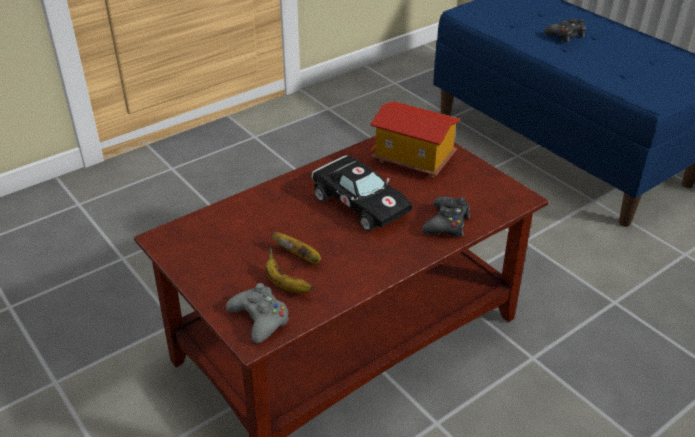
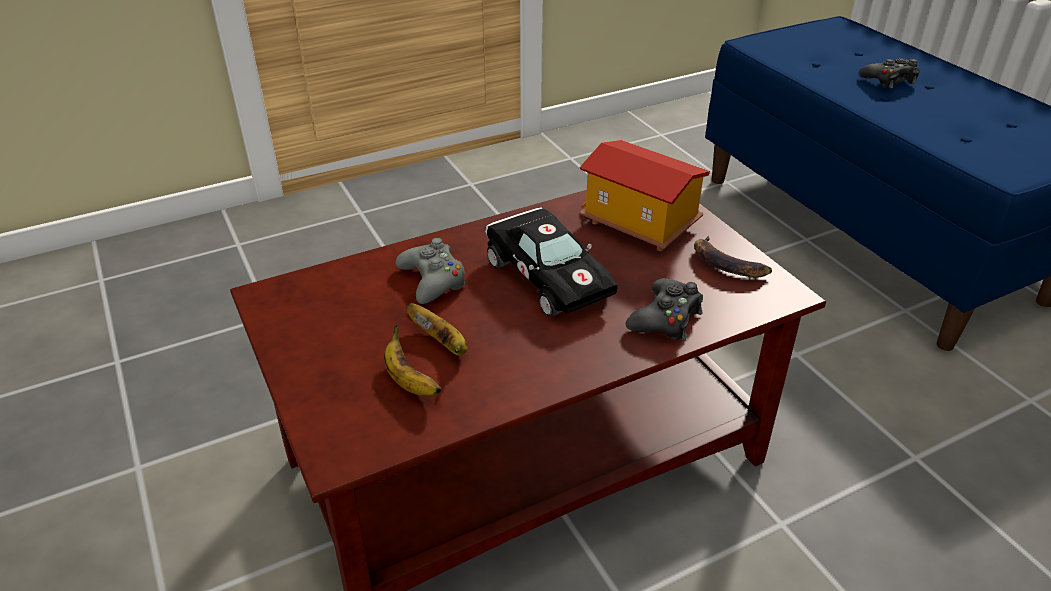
camera: 10 degrees right, 0 degrees up
(260, 319) = (356, 428): grey game controller -> grey game controller (433, 280)
(479, 181) = (728, 263): none -> banana

